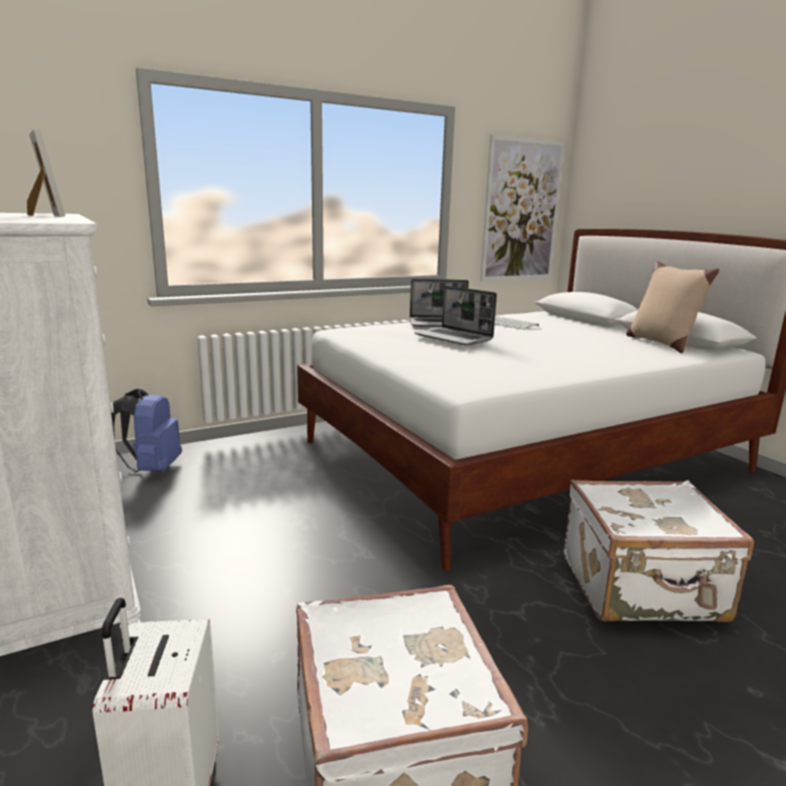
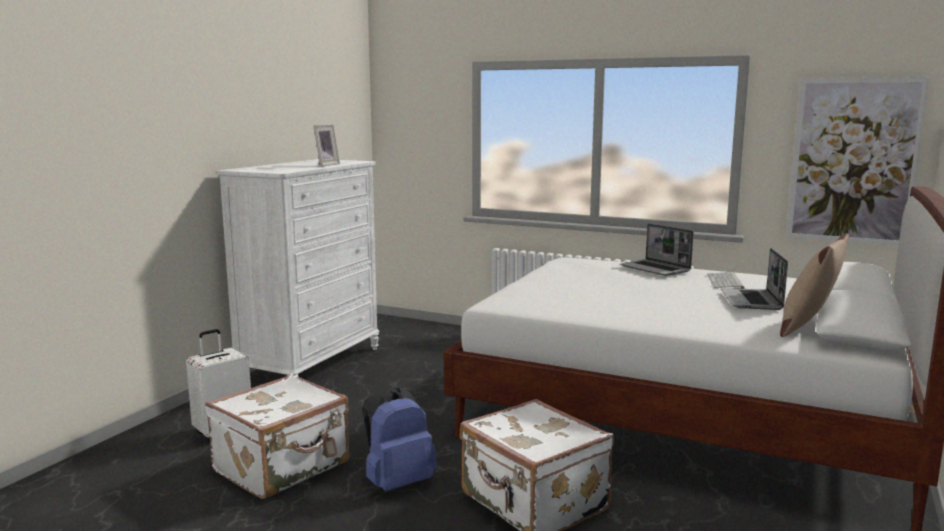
camera: 55 degrees right, 5 degrees down
(152, 468) = (439, 334): blue backpack -> blue backpack (397, 482)
(454, 338) = (614, 279): laptop -> laptop (752, 301)

